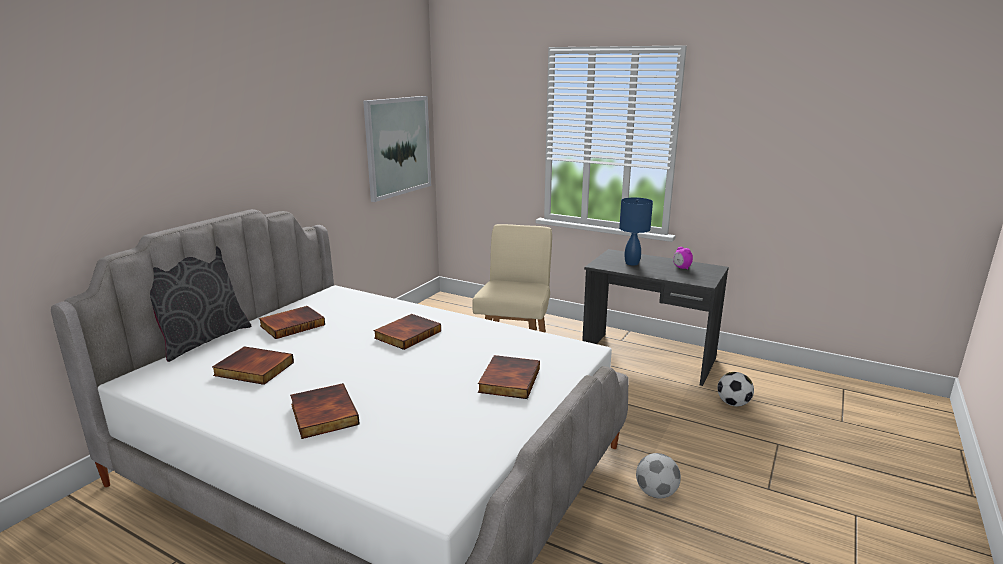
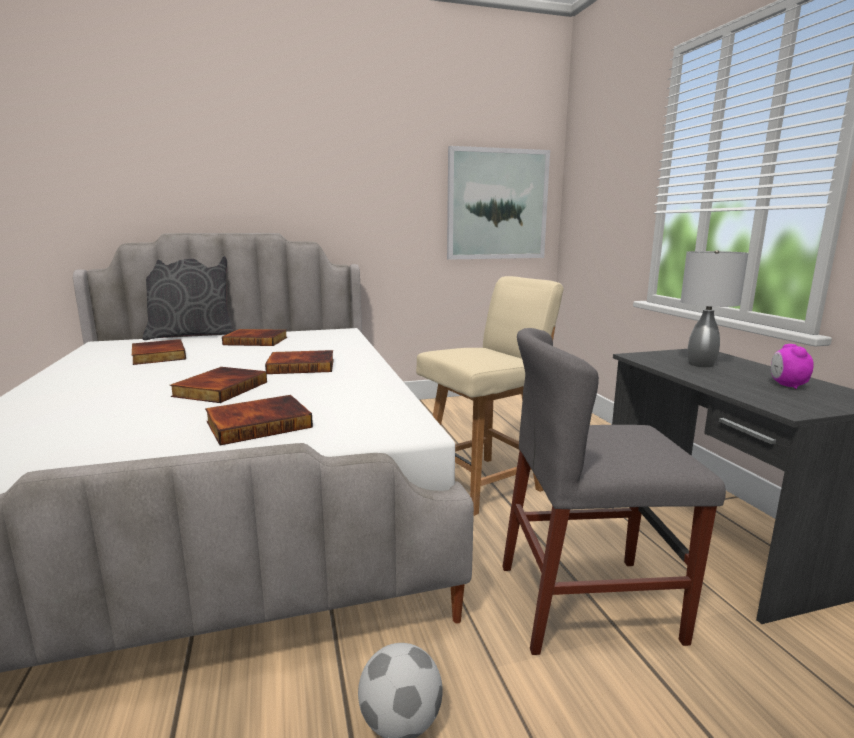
camera: 45 degrees right, 5 degrees down
(322, 414) = (91, 391): book -> book (220, 388)
(631, 263) = (700, 364): blue table lamp -> grey table lamp
(645, 410) = (587, 602): none -> grey chair
(733, 403) = (790, 688): football -> none

